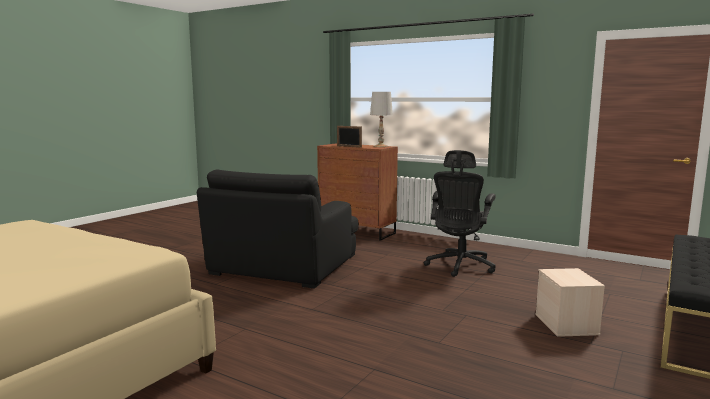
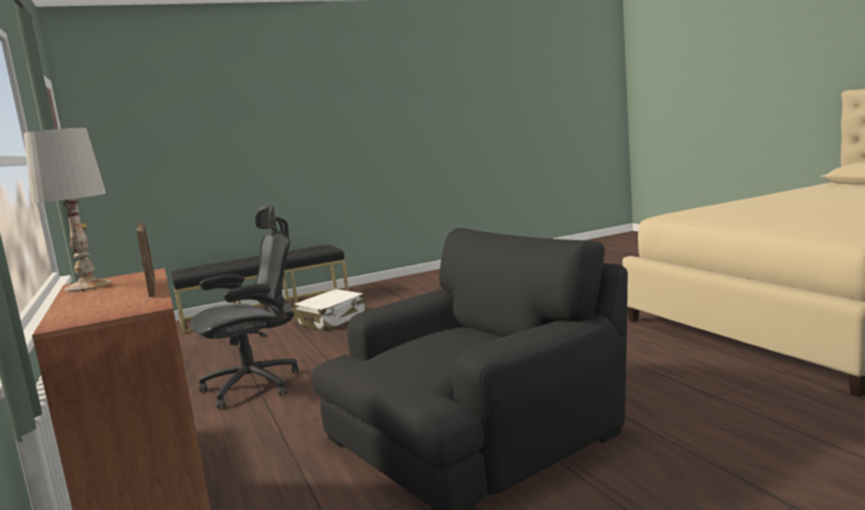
camera: 145 degrees left, 0 degrees up
(567, 324) = (332, 320): beige storage box -> white suitcase

